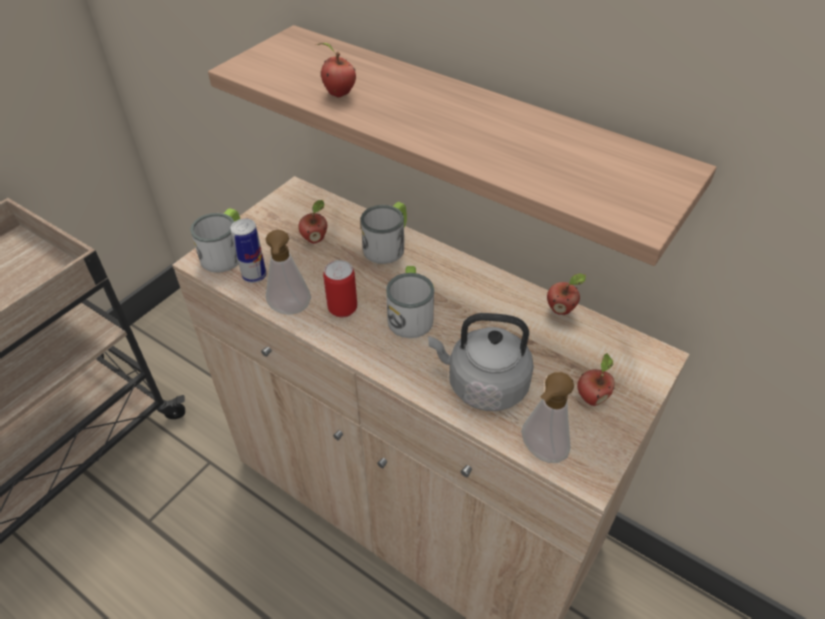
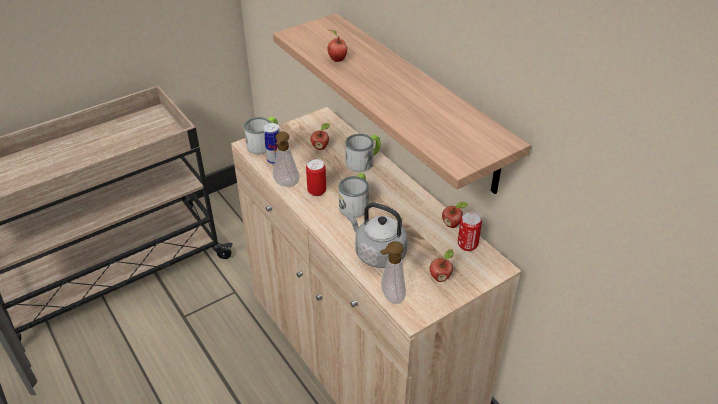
camera: 20 degrees right, 5 degrees down
(598, 335) = (467, 245): none -> can

